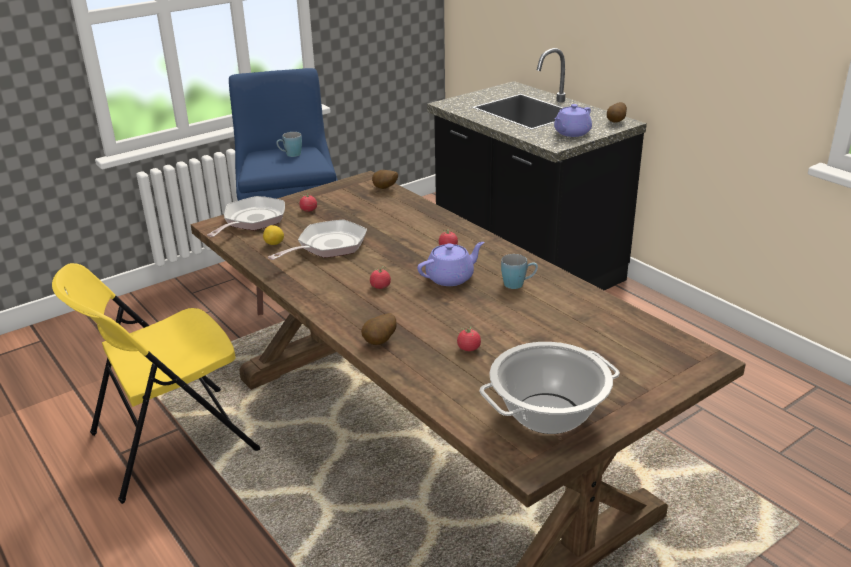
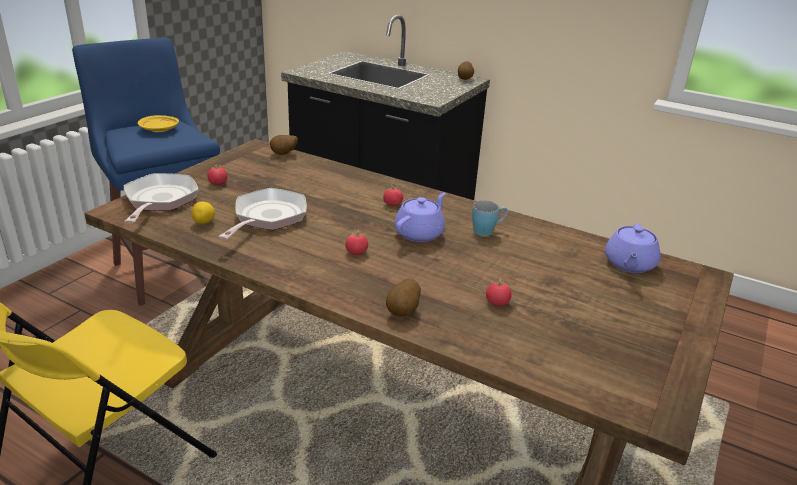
camera: 25 degrees left, 0 degrees up
(290, 155) = (159, 130): blue mug -> yellow plate
(548, 413) = (628, 356): cooking pot -> none
(571, 133) = (436, 90): purple teapot -> purple teapot (629, 264)

